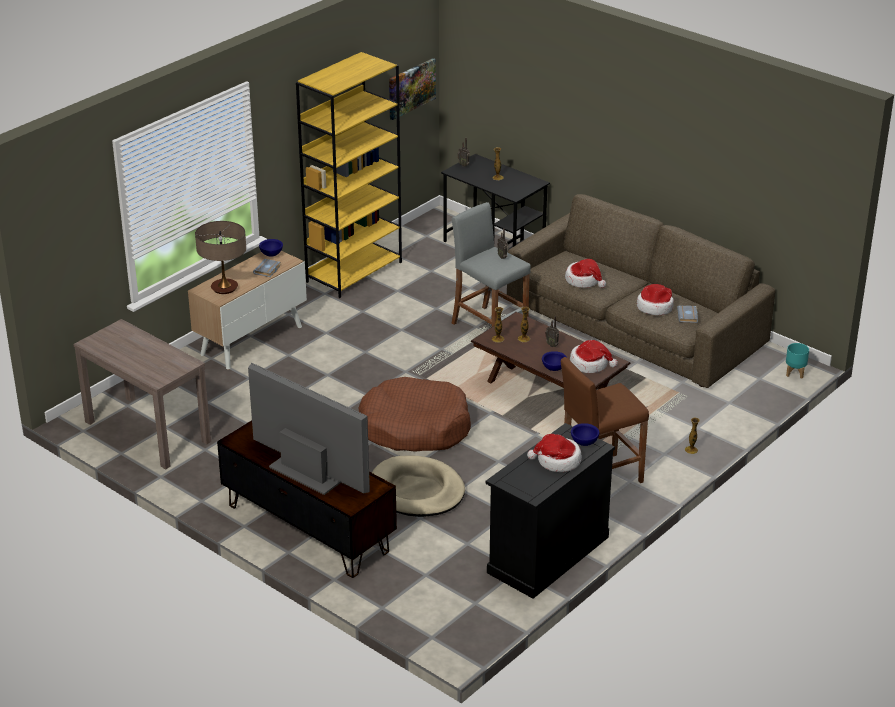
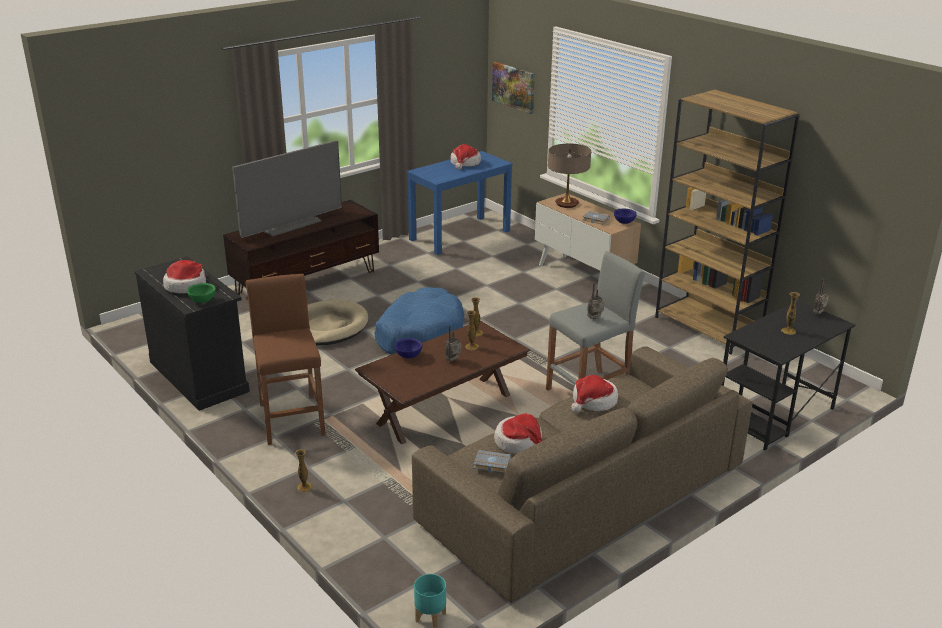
camera: 100 degrees right, 5 degrees down
(147, 431) = (460, 235): brown console table -> blue console table
(354, 271) = (708, 328): yellow bookcase -> brown bookcase
(411, 88) = (866, 212): picture -> picture (514, 87)
(415, 428) = (419, 334): brown dog bed -> blue dog bed
(584, 443) = (202, 301): blue bowl -> green bowl
(590, 364) = (407, 377): hat -> hat (465, 163)

